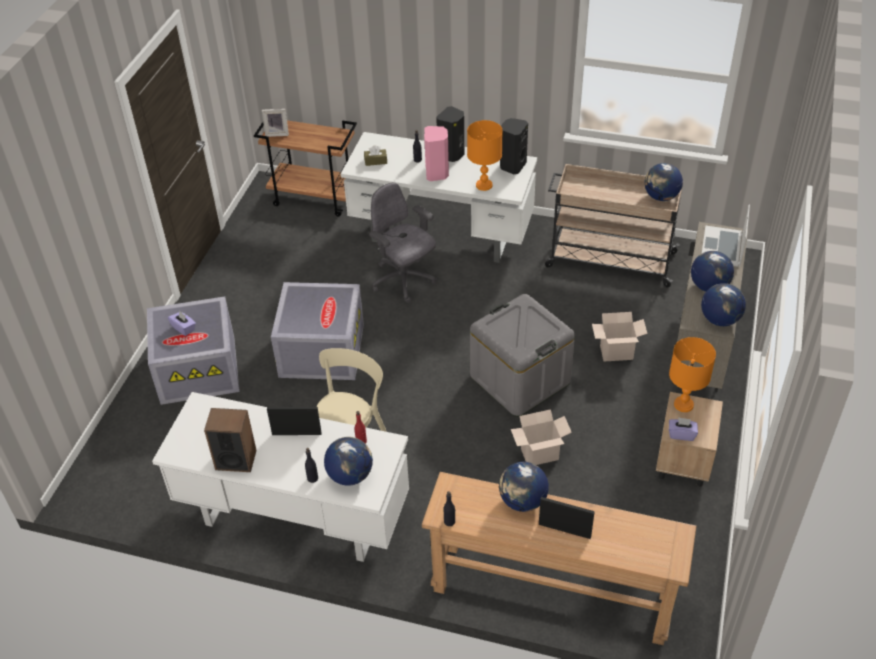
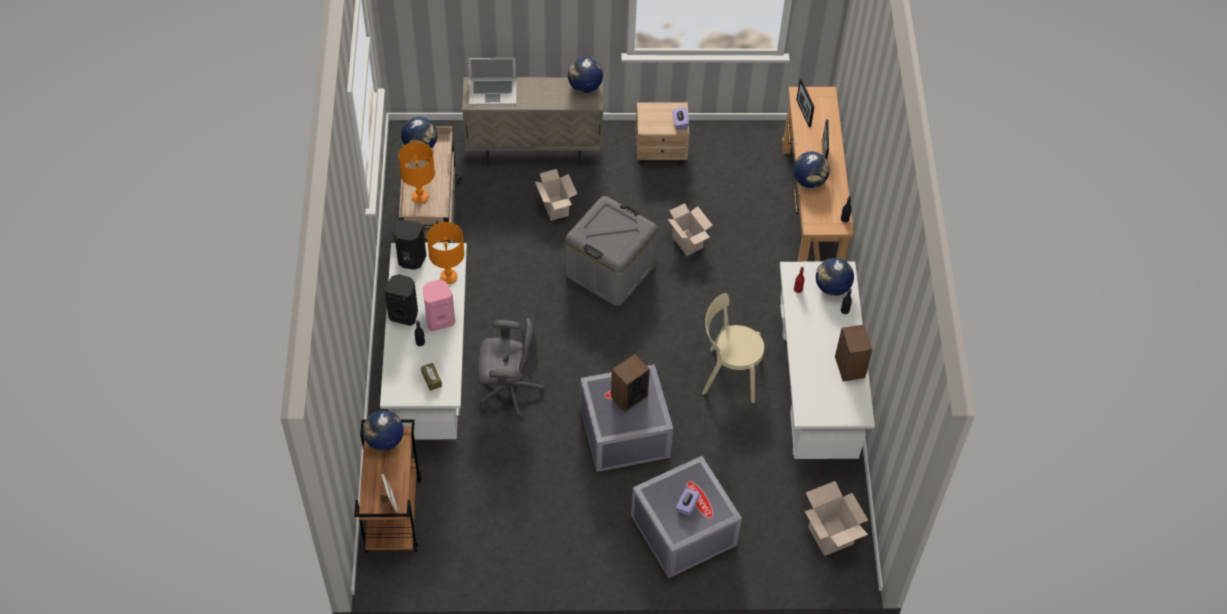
camera: 110 degrees left, 10 degrees up
(125, 482) = (830, 535): none -> cardboard box
(296, 434) = (807, 334): picture frame -> picture frame (803, 113)
(322, 313) = (629, 396): none -> speaker
(403, 281) = (508, 390): grey office chair -> grey office chair turned 120 degrees counterclockwise
(683, 405) = (649, 124): orange table lamp -> orange table lamp (420, 196)
(709, 286) = (547, 96): globe -> globe (384, 440)

